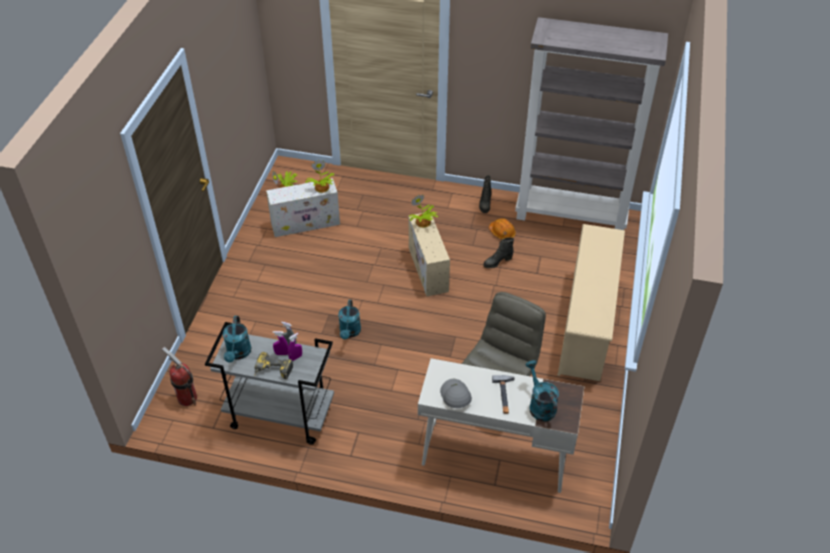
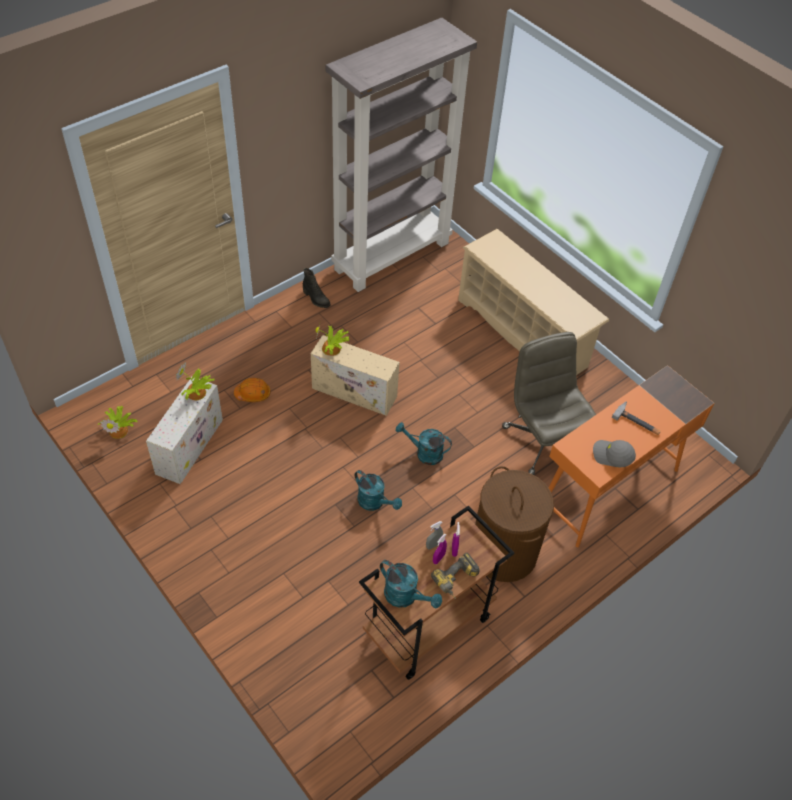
camera: 55 degrees left, 5 degrees up
(187, 398) = (332, 699): fire extinguisher -> none
(279, 416) = (428, 627): grey cart -> brown cart
(375, 423) = (503, 552): none -> brown laundry basket
(494, 456) = (608, 489): white desk -> orange desk
(497, 262) = (395, 339): black boot -> none
(502, 233) = (364, 312): orange hard hat -> orange hard hat (253, 394)
(539, 405) = (666, 406): turquoise watering can -> turquoise watering can (424, 453)

